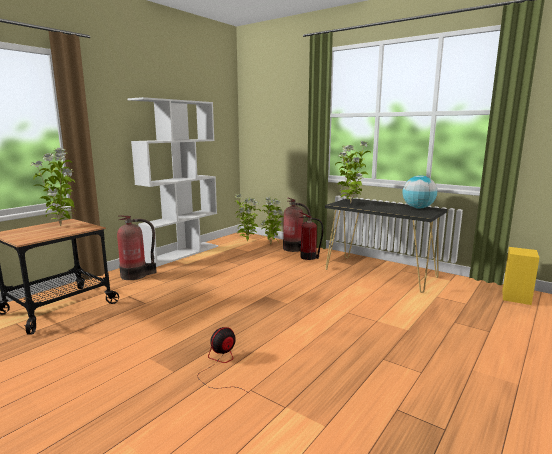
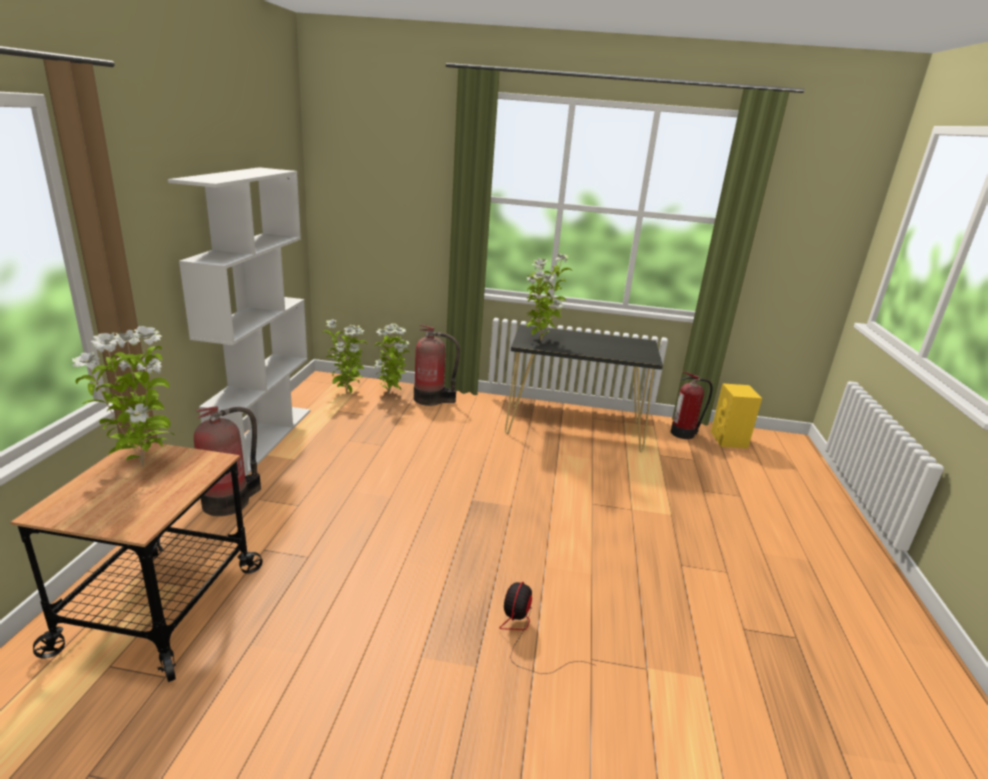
camera: 30 degrees left, 10 degrees up
(309, 257) = (466, 413): fire extinguisher -> fire extinguisher (684, 433)
(418, 208) = (625, 342): globe -> none

